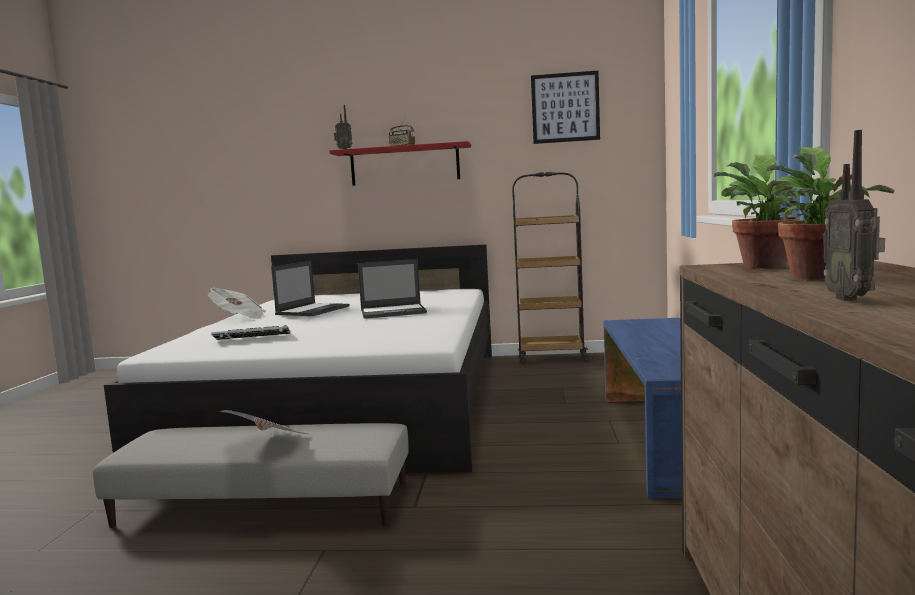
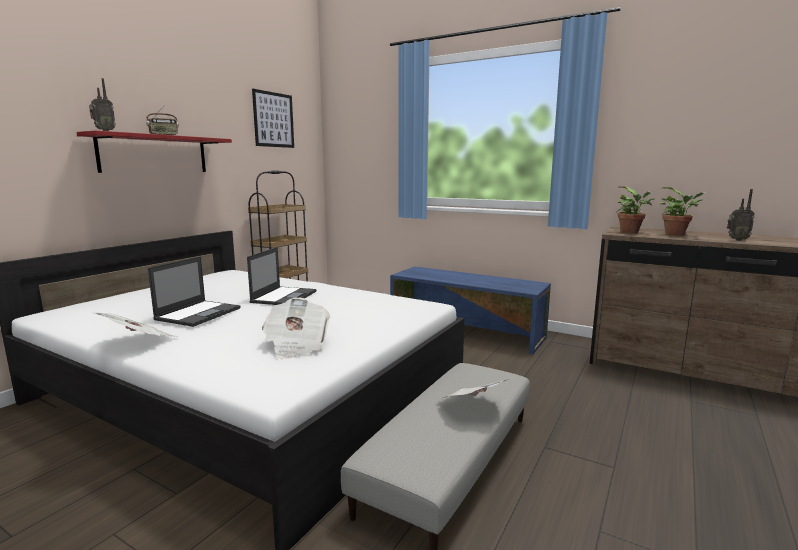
camera: 65 degrees left, 5 degrees up
(252, 339) = (296, 345): keyboard -> newspaper
(313, 310) = (199, 313): laptop -> laptop turned 60 degrees clockwise

